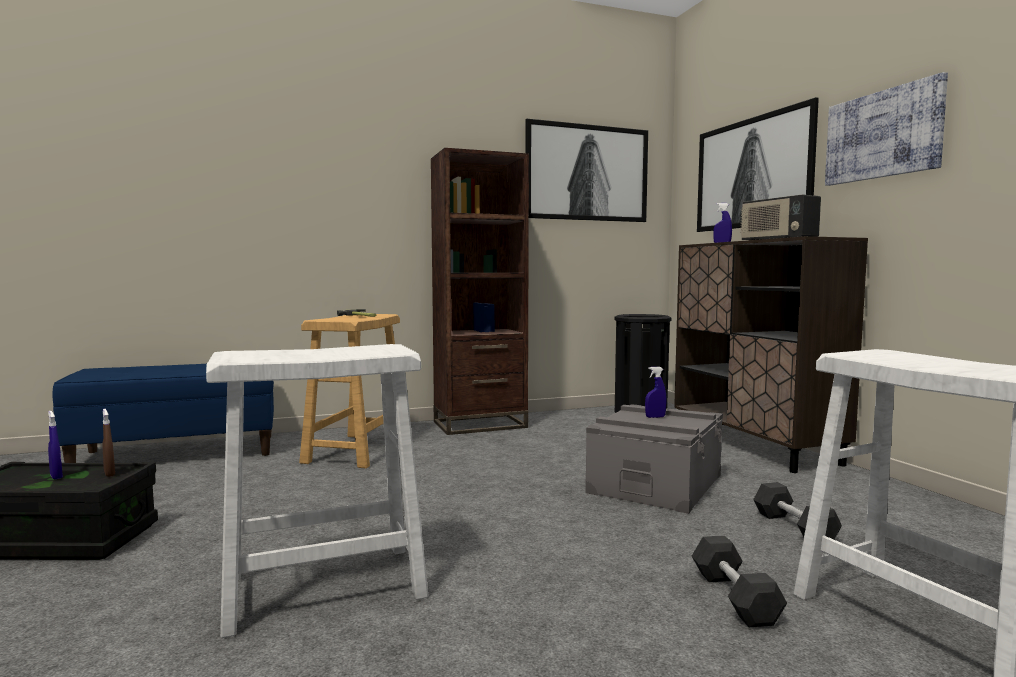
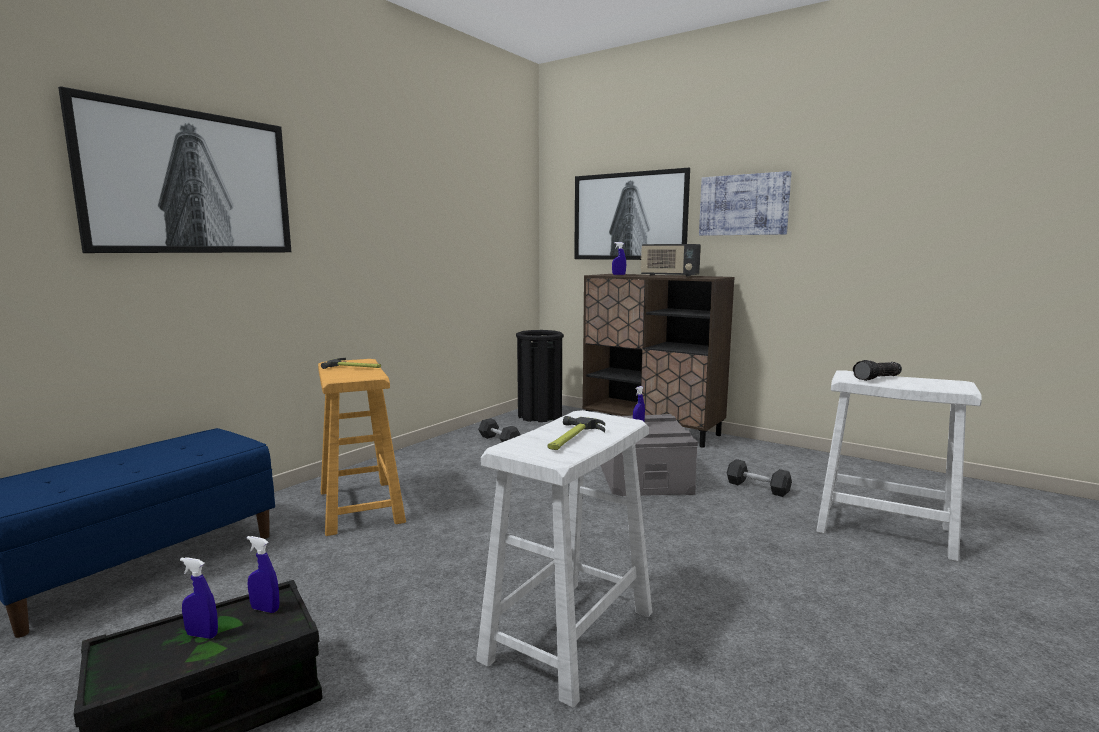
camera: 35 degrees left, 5 degrees up
(109, 474) = (265, 609): brown spray bottle -> blue spray bottle
(303, 353) = (571, 438): none -> hammer
(480, 424) = (429, 452): brown bookcase -> none
(587, 173) = (484, 203): picture -> picture (190, 183)
(734, 597) = (797, 544): grey dumbbell -> grey dumbbell (499, 440)
(912, 358) = (878, 378): none -> flashlight

